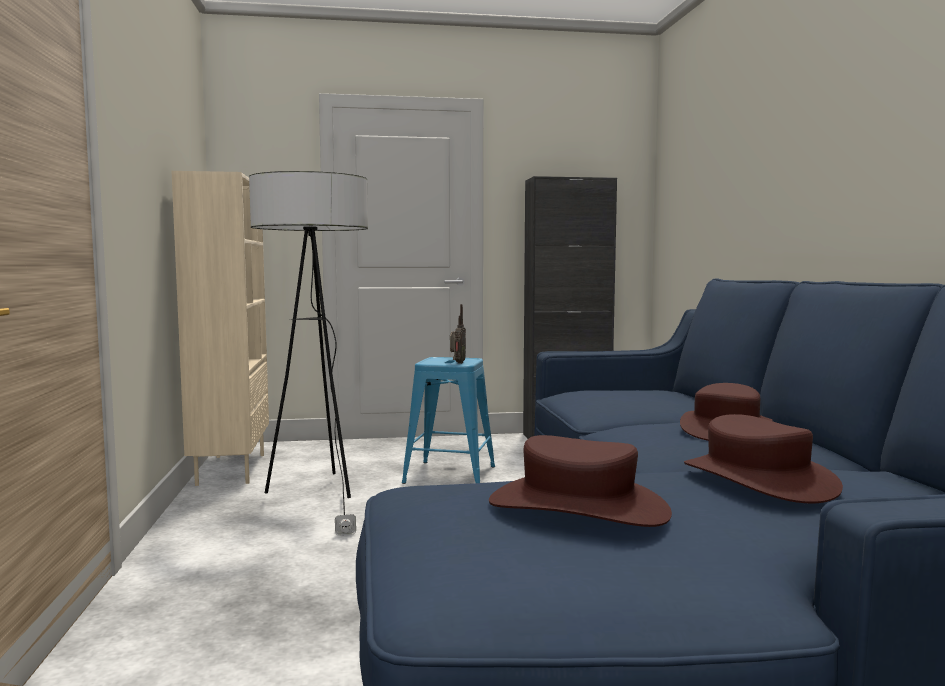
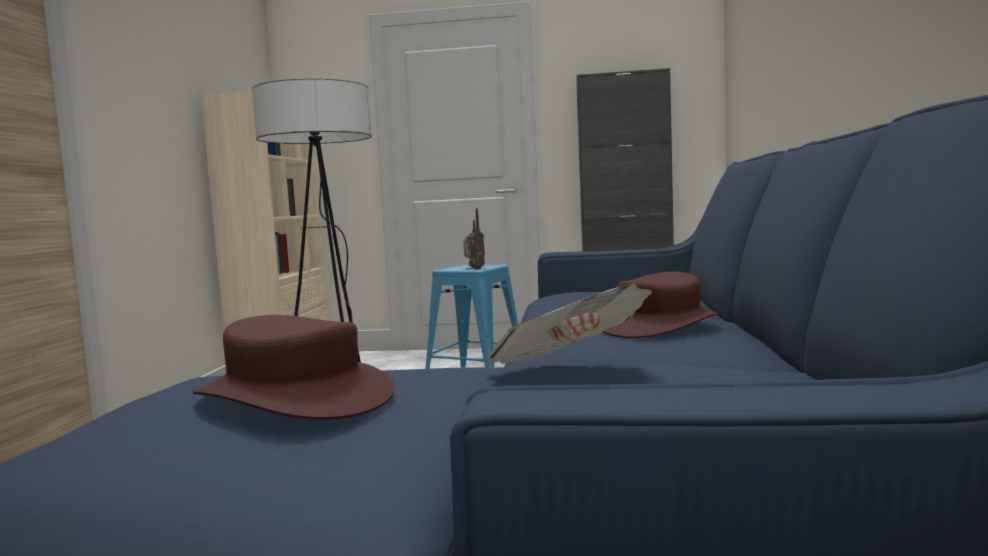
camera: 15 degrees right, 0 degrees up
(757, 479) = (566, 374): brown hat -> newspaper

